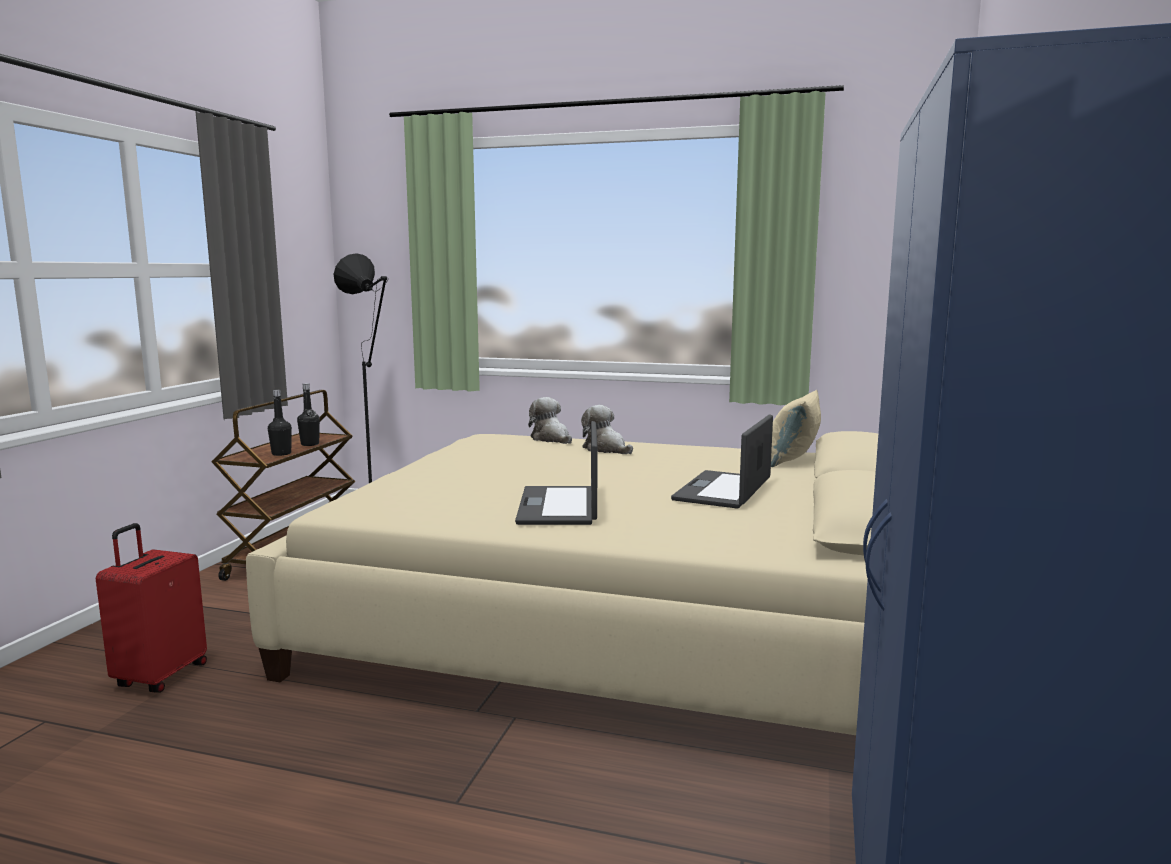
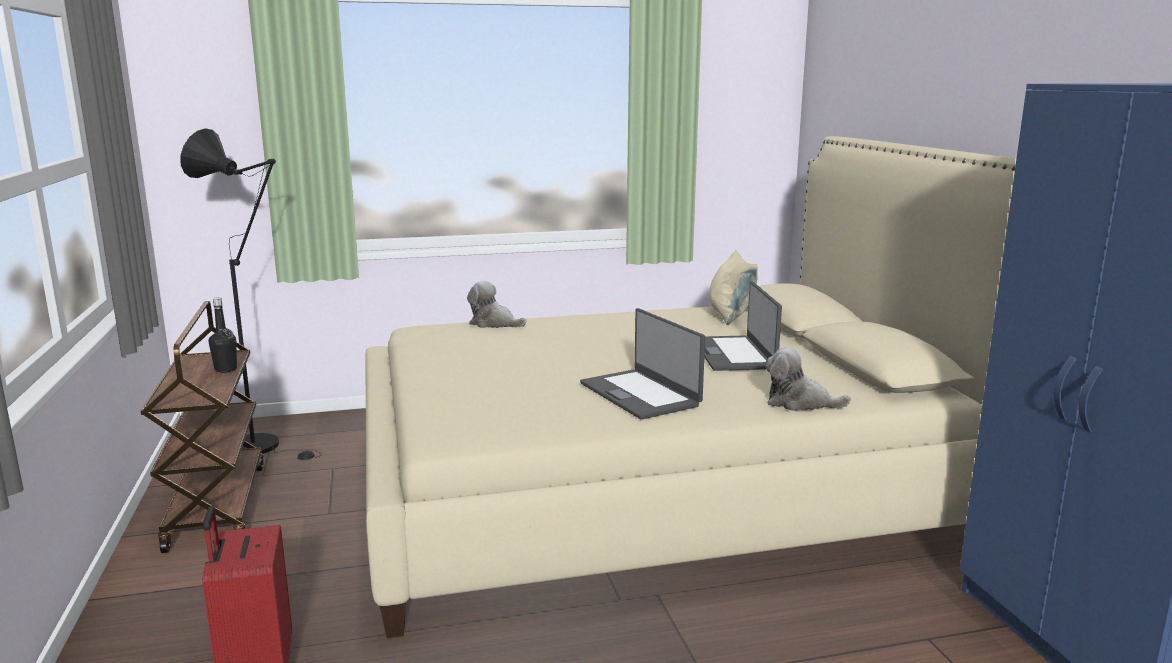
camera: 30 degrees left, 5 degrees up
(281, 454) = (217, 387): black bottle -> none
(606, 449) = (566, 328): plush toy -> plush toy (799, 403)

